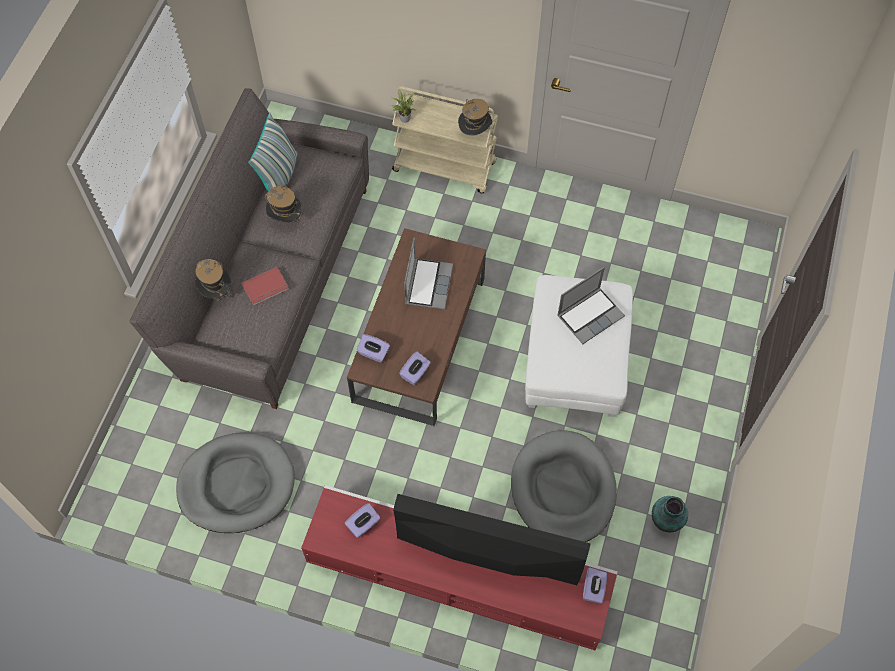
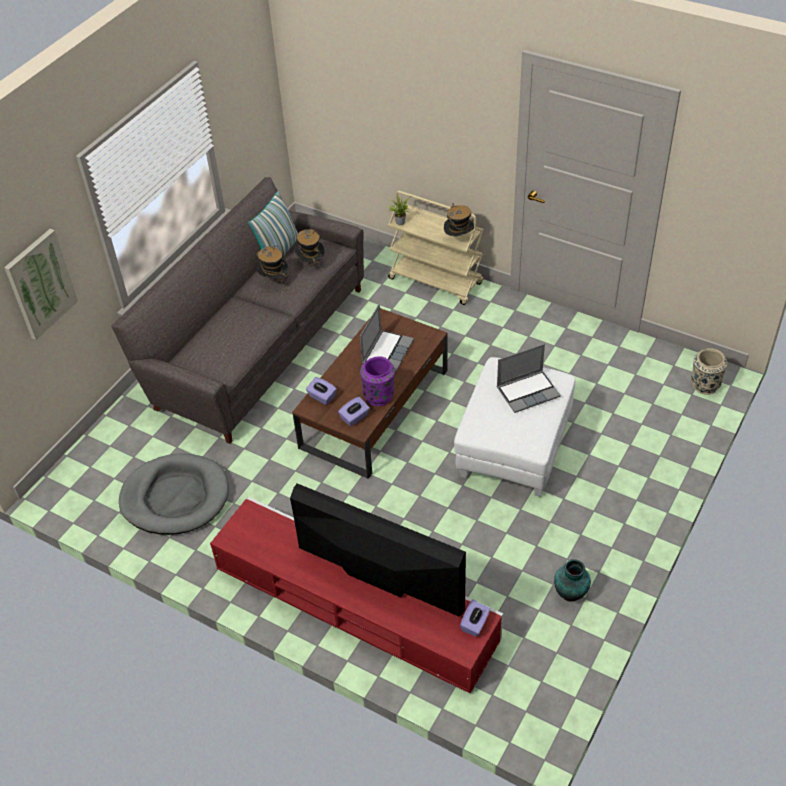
camera: 15 degrees right, 15 degrees down
(54, 312) = (40, 284): none -> picture
(216, 292) = (197, 326): hat -> hat (311, 264)
(266, 288) = (240, 329): red book -> none
(363, 524) = (272, 534): purple tissue box -> none
(434, 341) = (379, 396): none -> purple vase
(563, 489) = (475, 550): grey dog bed -> none
(748, 256) = (704, 385): none -> beige vase

